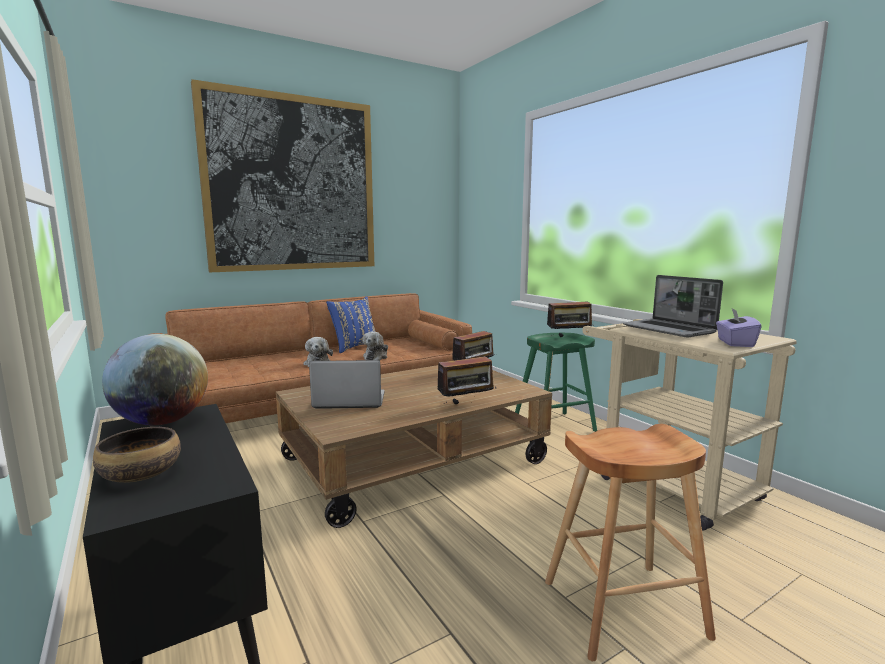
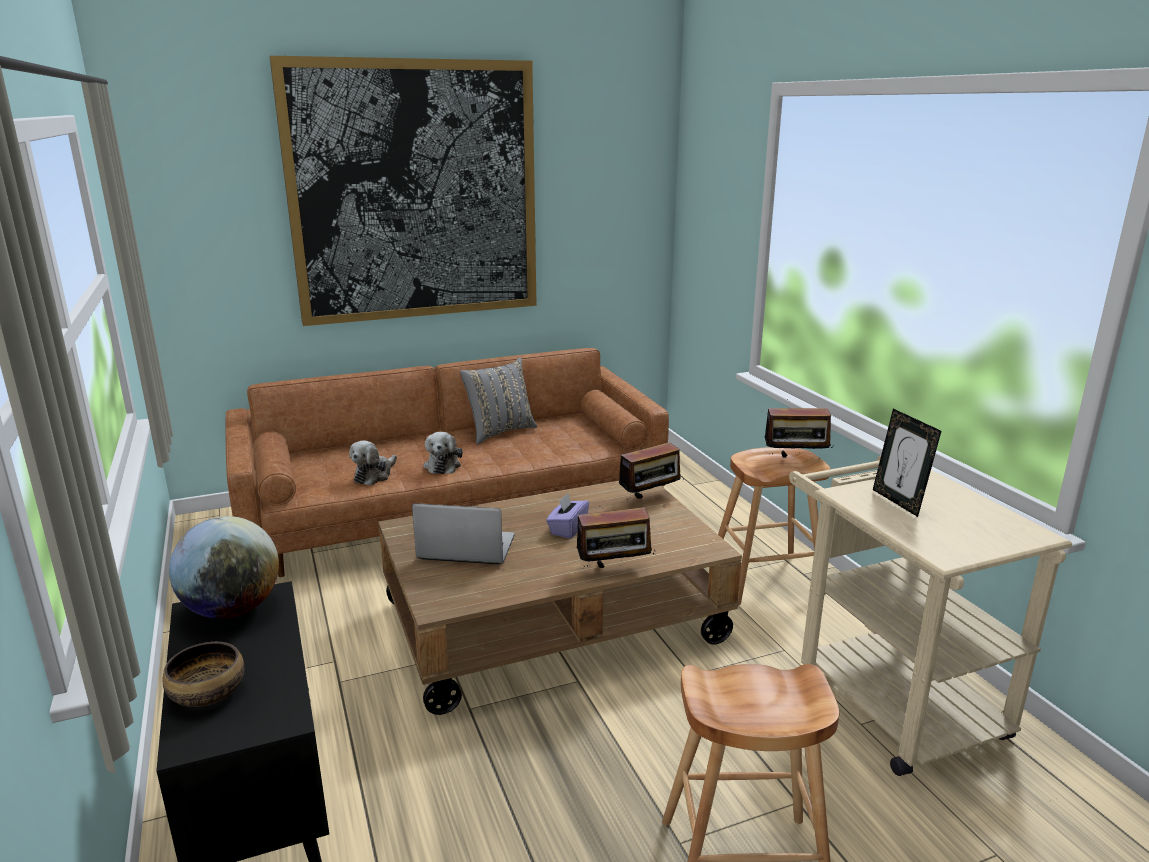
camera: 10 degrees right, 10 degrees up
(354, 347) = (499, 432): blue pillow -> grey pillow
(376, 357) = (525, 456): plush toy -> plush toy (374, 475)
(553, 426) = (765, 580): green stool -> brown stool
(670, 330) = (898, 502): laptop -> picture frame
(734, 343) = (968, 545): purple tissue box -> purple tissue box (567, 529)

